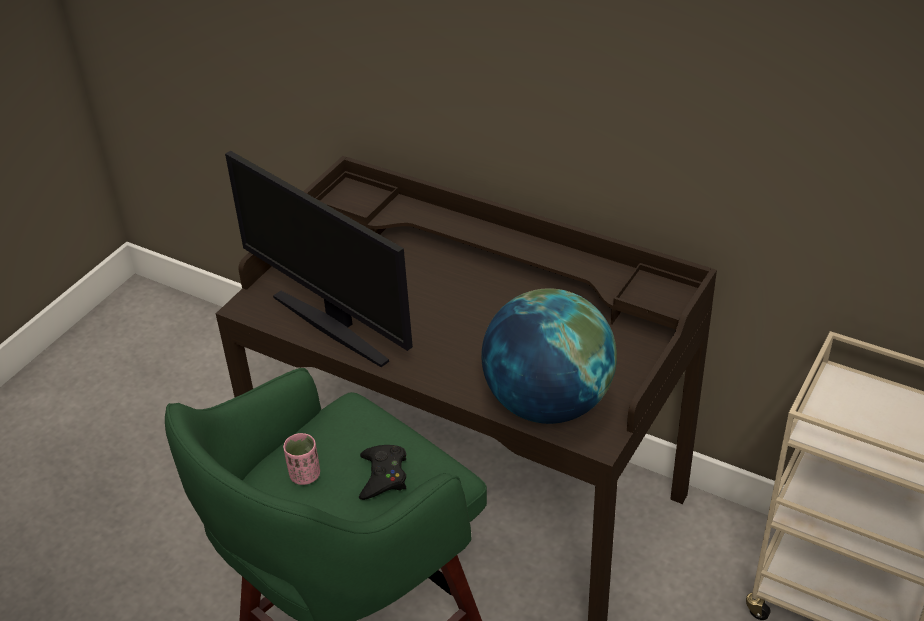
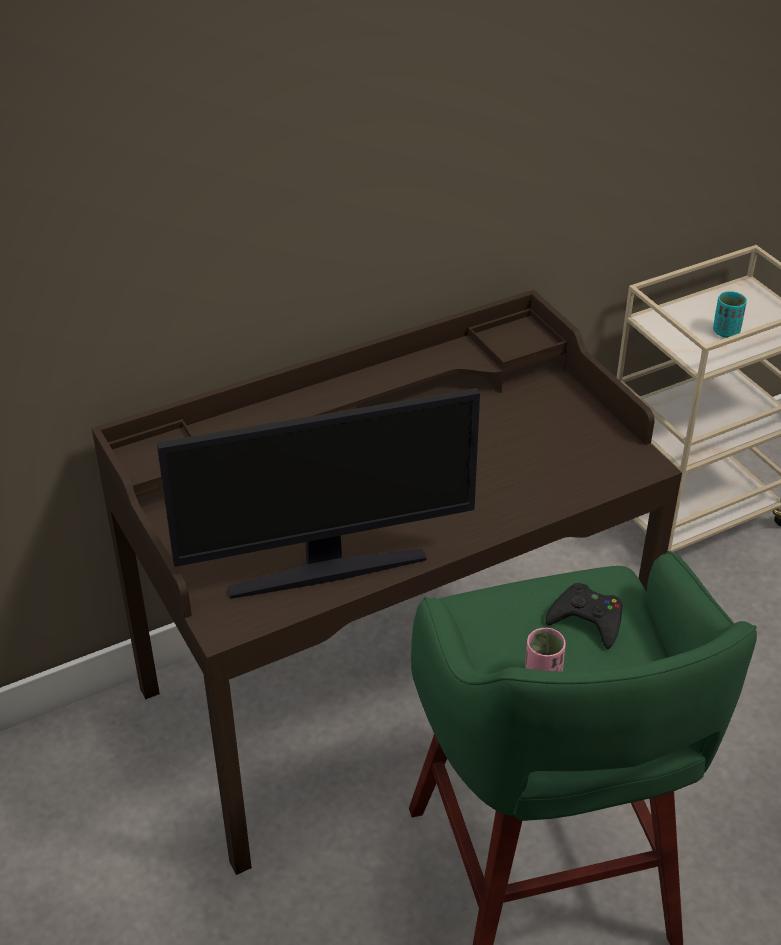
camera: 60 degrees left, 0 degrees up
(547, 403) = (573, 473): globe -> none
(876, 431) = (726, 332): none -> turquoise cup

